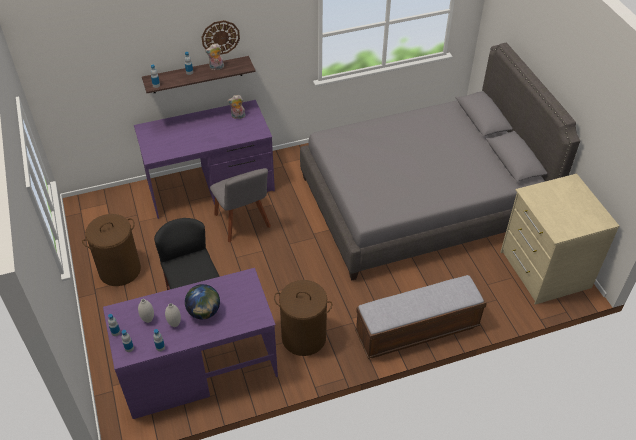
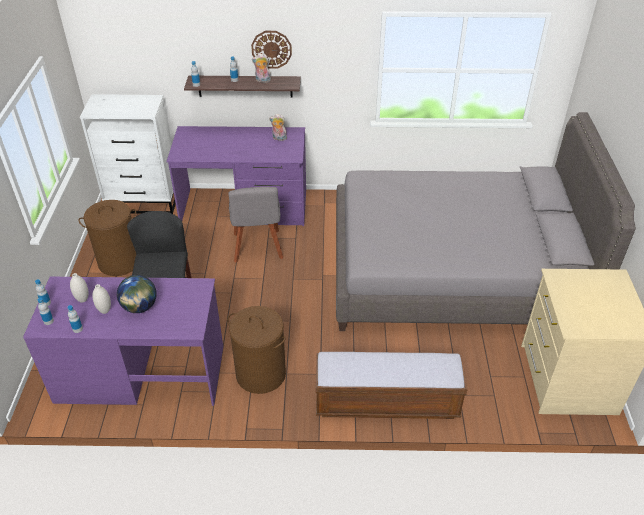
camera: 20 degrees right, 5 degrees down
(109, 203) = (144, 201): none -> white dresser

